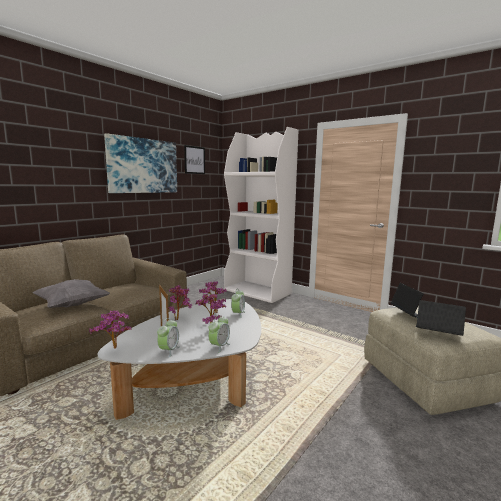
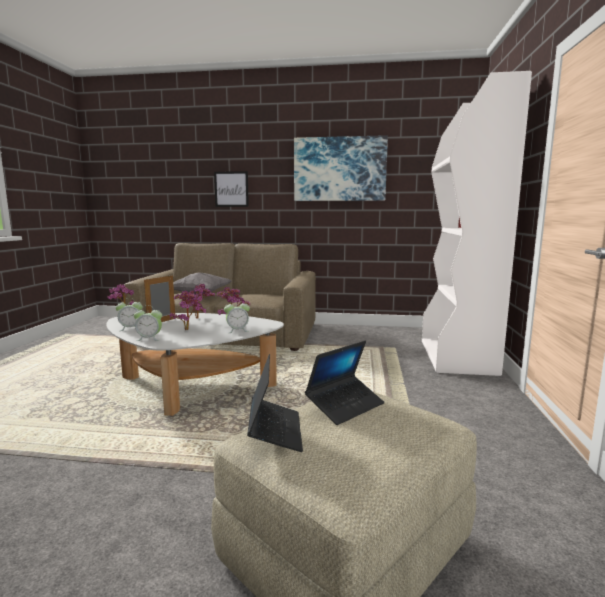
camera: 60 degrees right, 0 degrees up
(194, 160) = (423, 156): picture -> picture (231, 189)

